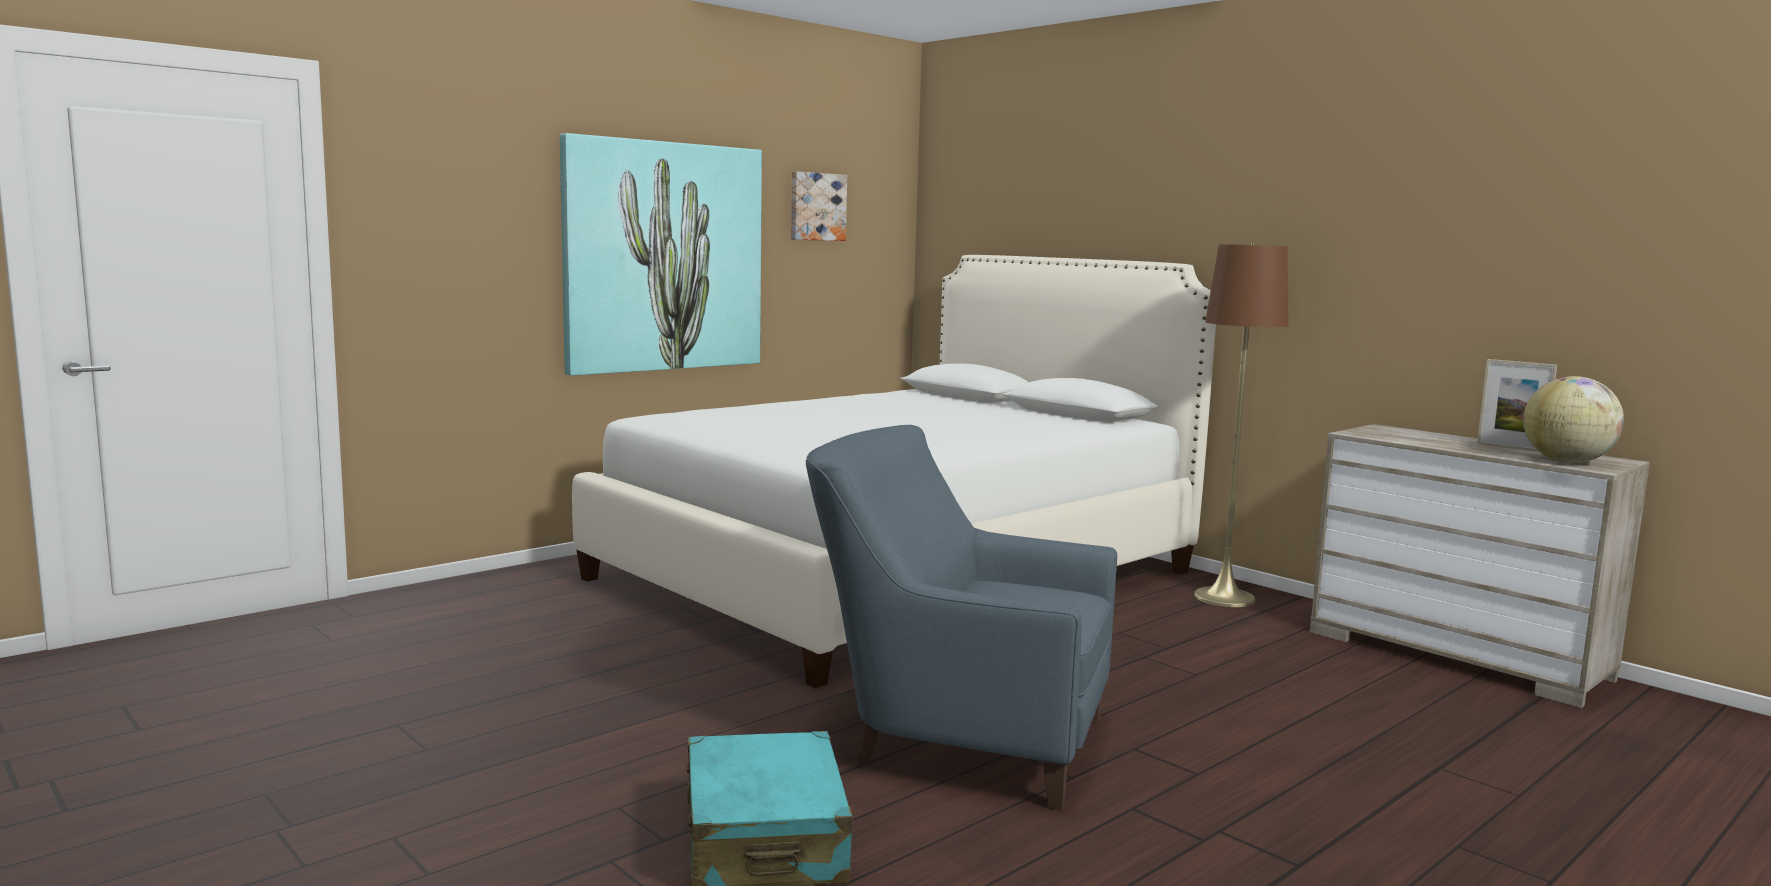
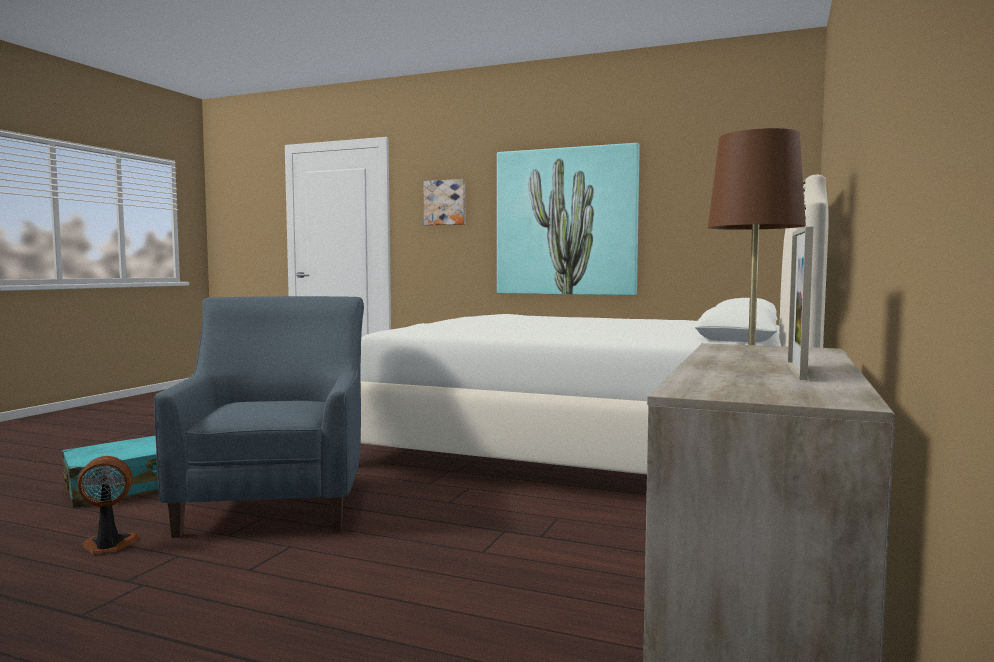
camera: 65 degrees right, 5 degrees down
(816, 206) = (699, 179): picture -> picture (445, 202)
(1069, 851) = (109, 546): none -> fan
(1567, 462) = (720, 384): globe -> none

